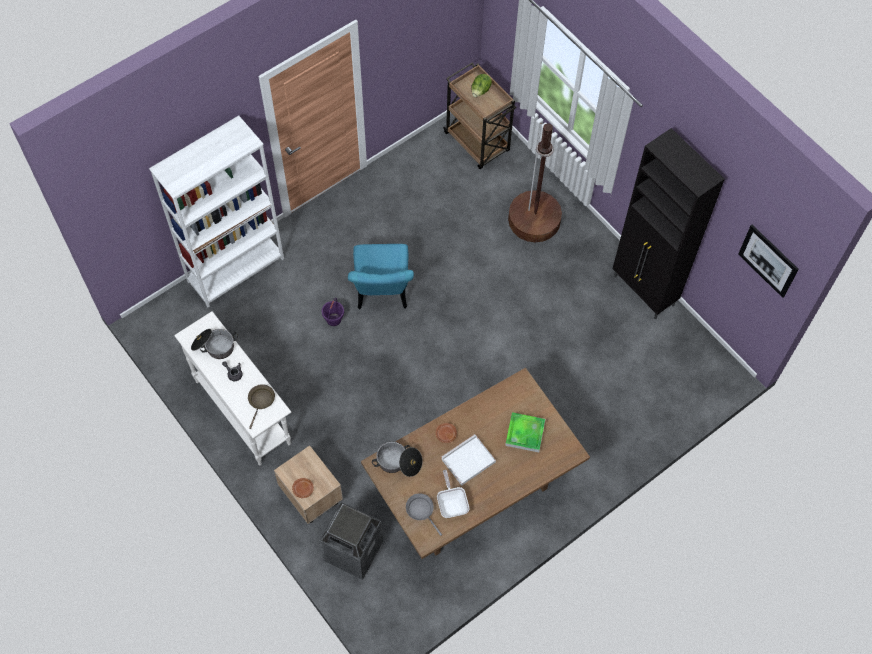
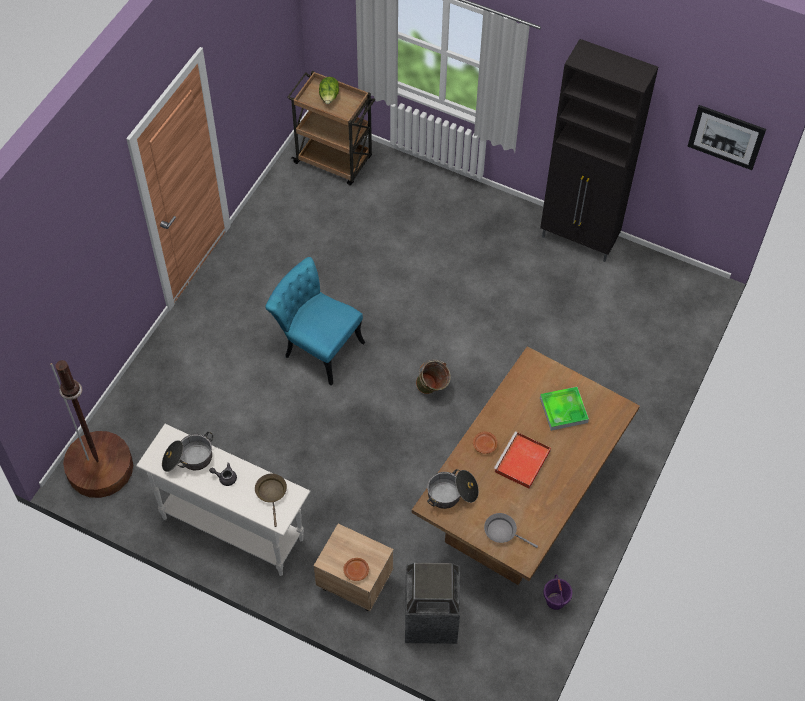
camera: 25 degrees left, 5 degrees down
(236, 270) = (145, 385): white bookcase -> none
(333, 319) = (279, 393): purple bucket -> purple bucket (555, 601)
(382, 293) = (317, 346): turquoise chair -> turquoise chair turned 150 degrees clockwise
(452, 503) = (530, 511): frying pan -> none
(453, 368) = (432, 390): none -> green bucket
(467, 461) = (522, 462): white tray -> red tray
(534, 220) = (433, 213): brown floor lamp -> brown floor lamp (100, 468)

